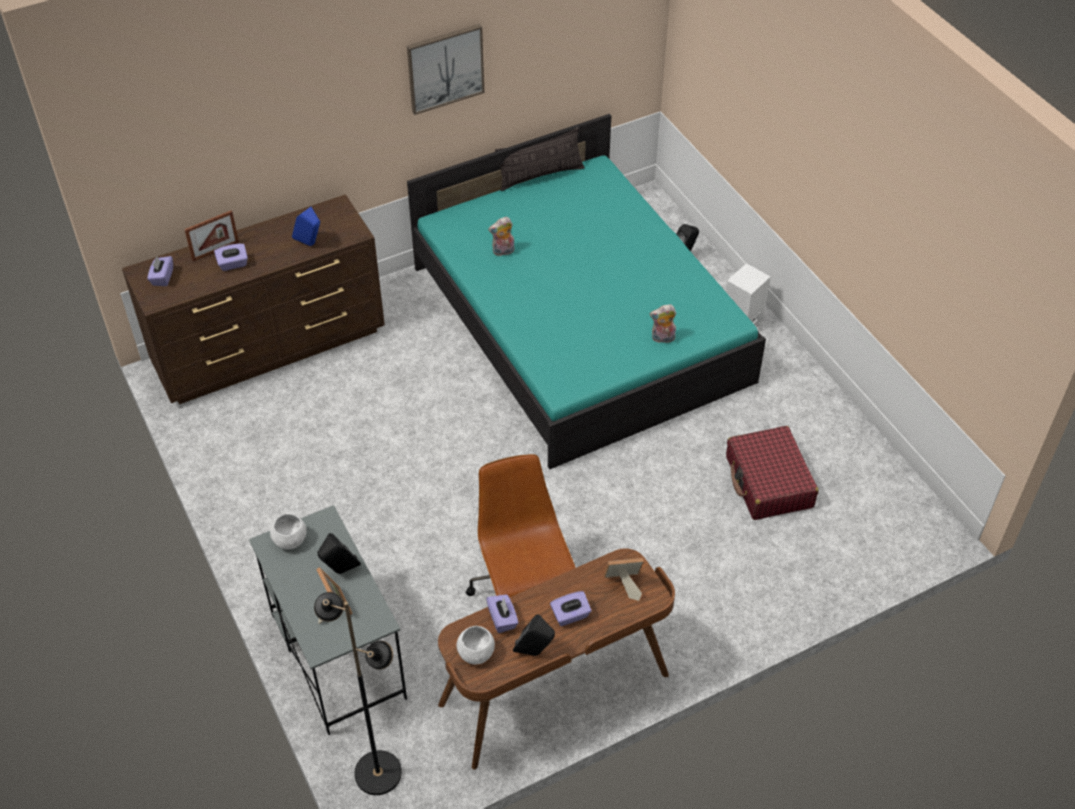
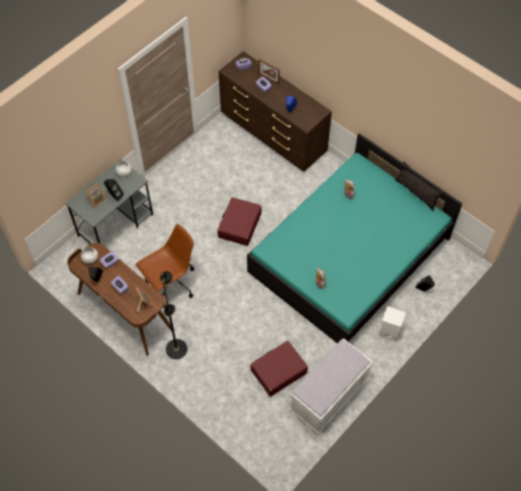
camera: 70 degrees right, 10 degrees up
(378, 772) = (66, 260): black floor lamp -> black floor lamp (177, 349)
(445, 68) = (391, 105): picture -> none
(445, 453) = (239, 225): none -> red suitcase
(834, 428) = (329, 395): none -> white bench

